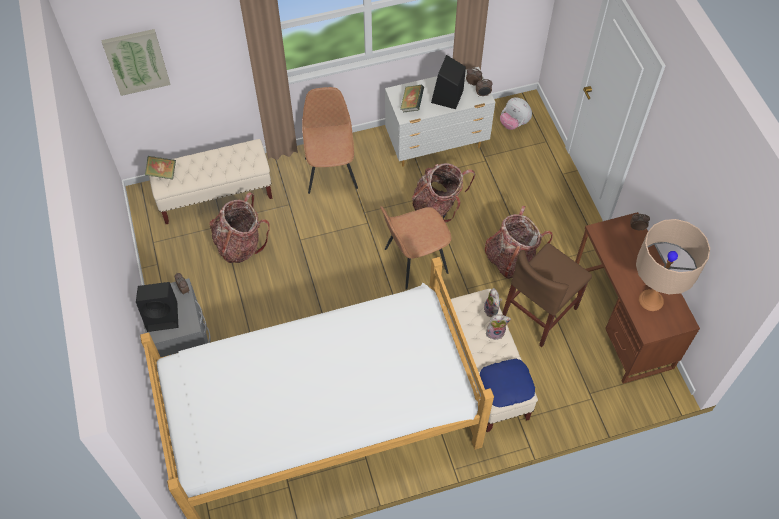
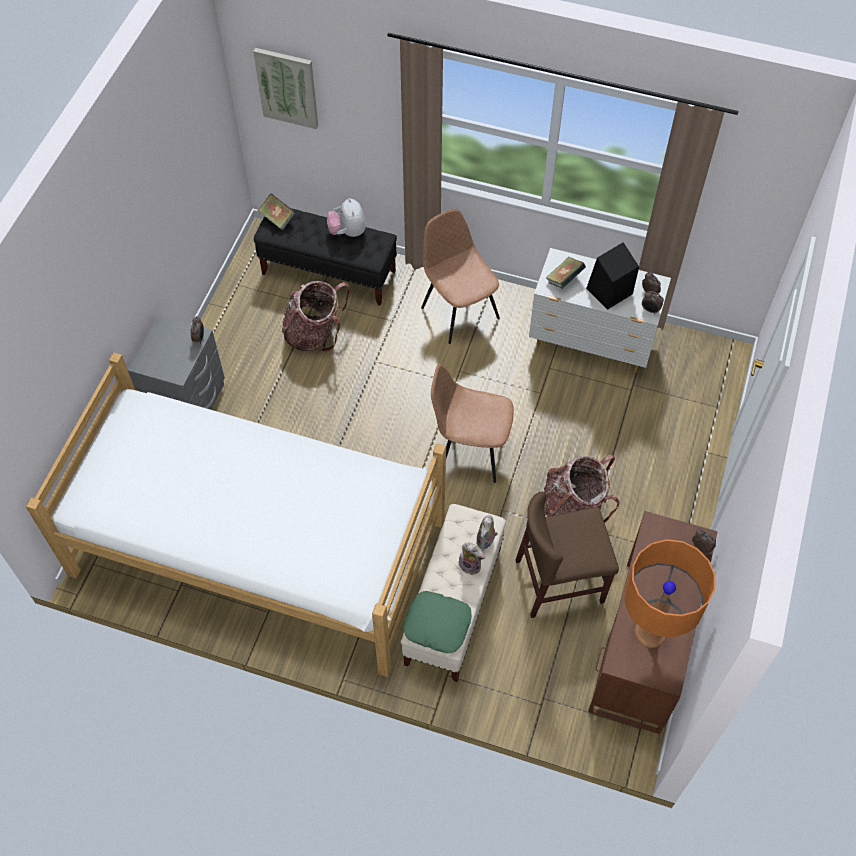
camera: 35 degrees right, 0 degrees up
(163, 316) = (162, 352): black speaker -> none
(216, 196) = (329, 273): beige bench -> black bench
(331, 172) = (459, 311): brown chair -> brown chair turned 60 degrees counterclockwise
(438, 205) = (542, 407): backpack -> none
(506, 385) = (437, 624): blue pillow -> green pillow
(514, 123) = (696, 368): plush toy -> plush toy (348, 232)
(651, 300) = (650, 632): beige table lamp -> orange table lamp

